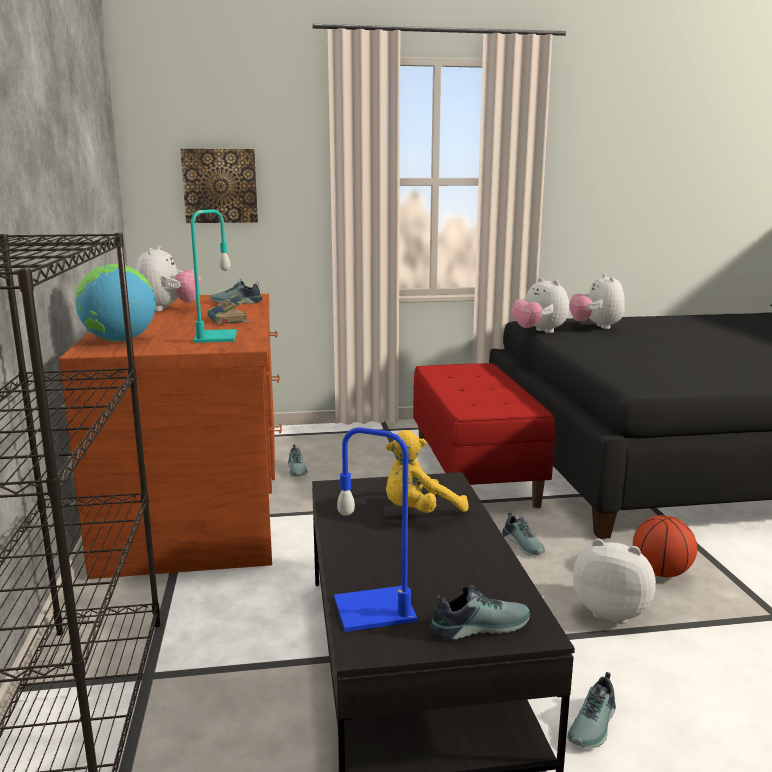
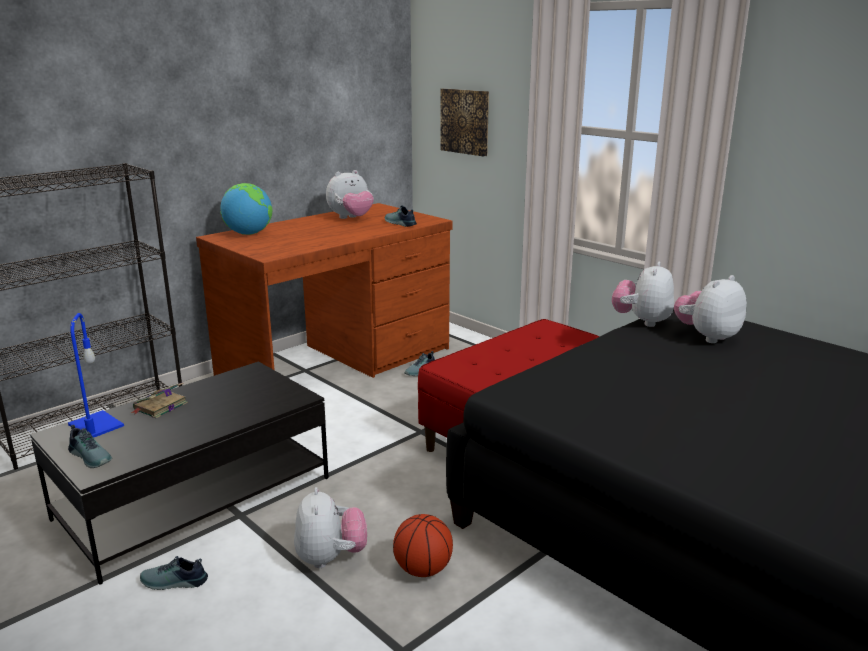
camera: 55 degrees right, 5 degrees up
(216, 337) = (284, 245): turquoise table lamp -> none
(228, 320) = (339, 235): book -> book (159, 407)
(419, 512) = (236, 402): yellow plush toy -> none
(524, 544) = (403, 492): shoe -> none

